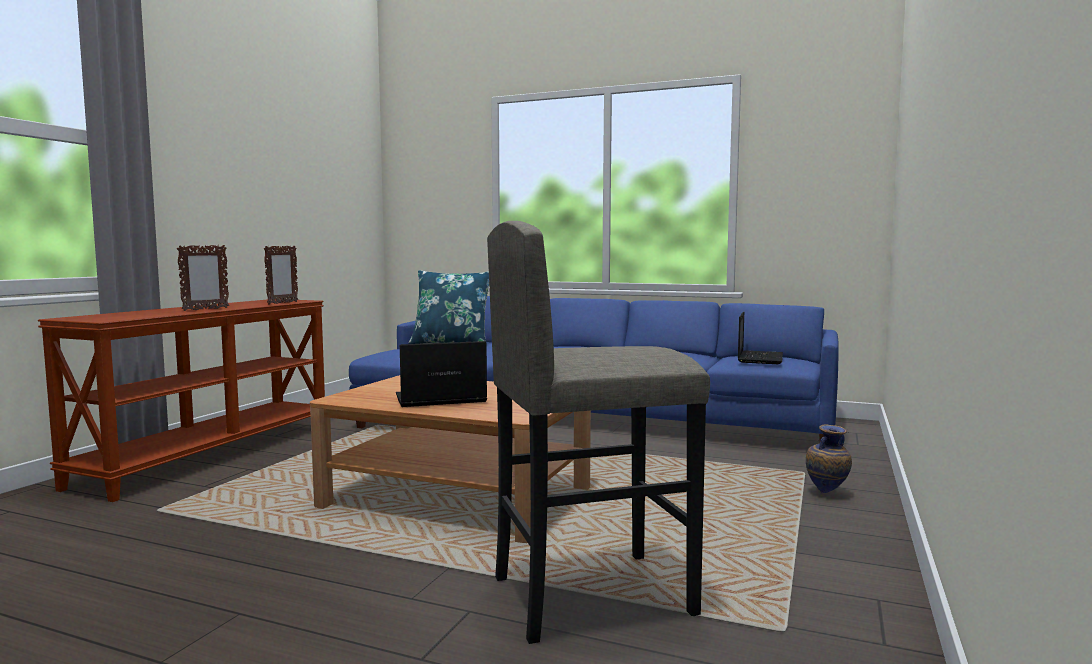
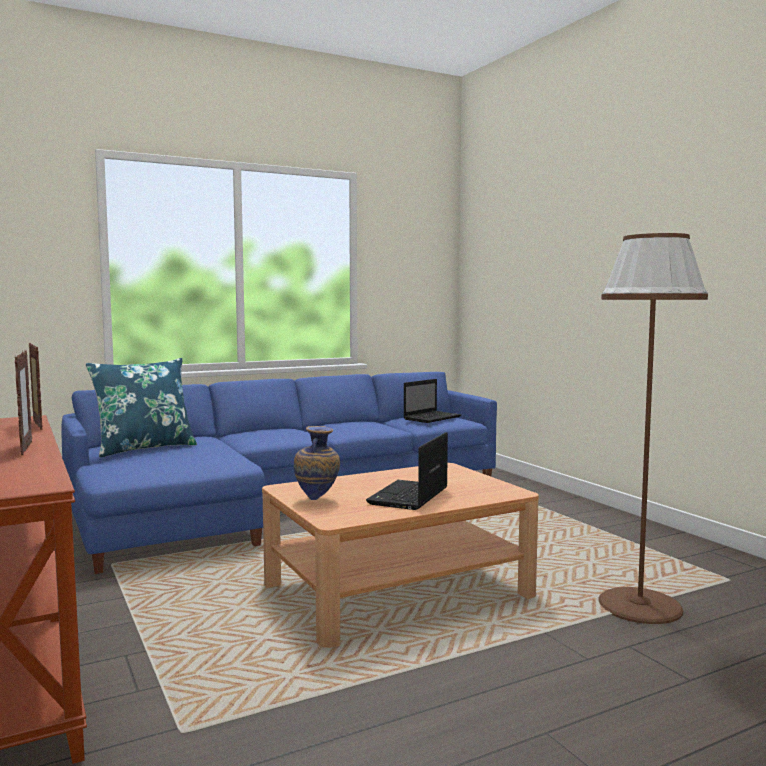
camera: 50 degrees left, 0 degrees up
(590, 594) = (639, 606): grey stool -> brown floor lamp
(759, 358) = (432, 418): laptop -> laptop turned 75 degrees clockwise
(826, 494) = (558, 507): vase -> vase (317, 500)

